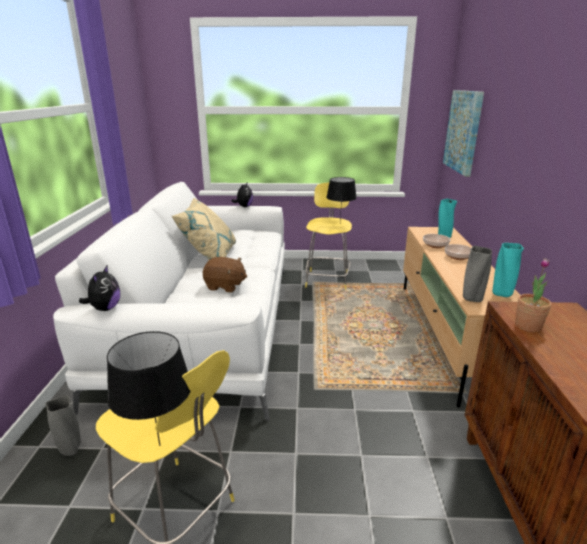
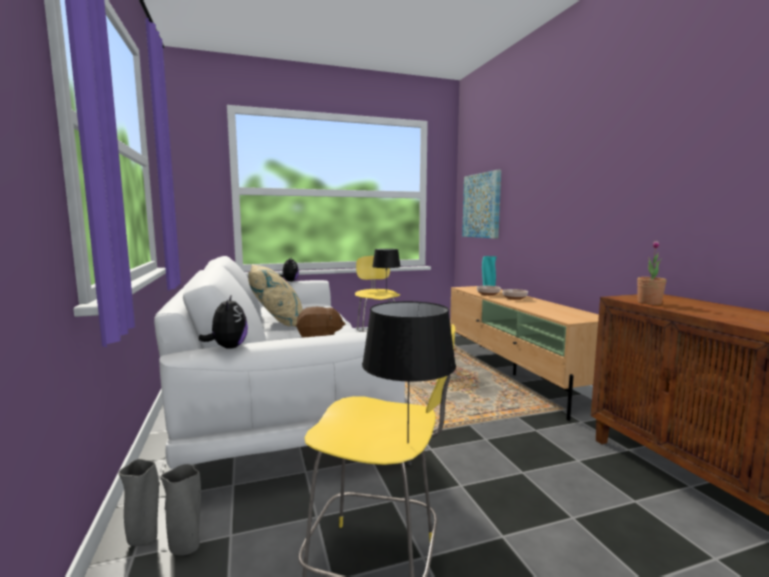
camera: 20 degrees left, 15 degrees down
(472, 299) = (559, 316): grey vase -> grey vase (144, 539)
(501, 294) = (575, 312): turquoise vase -> none

